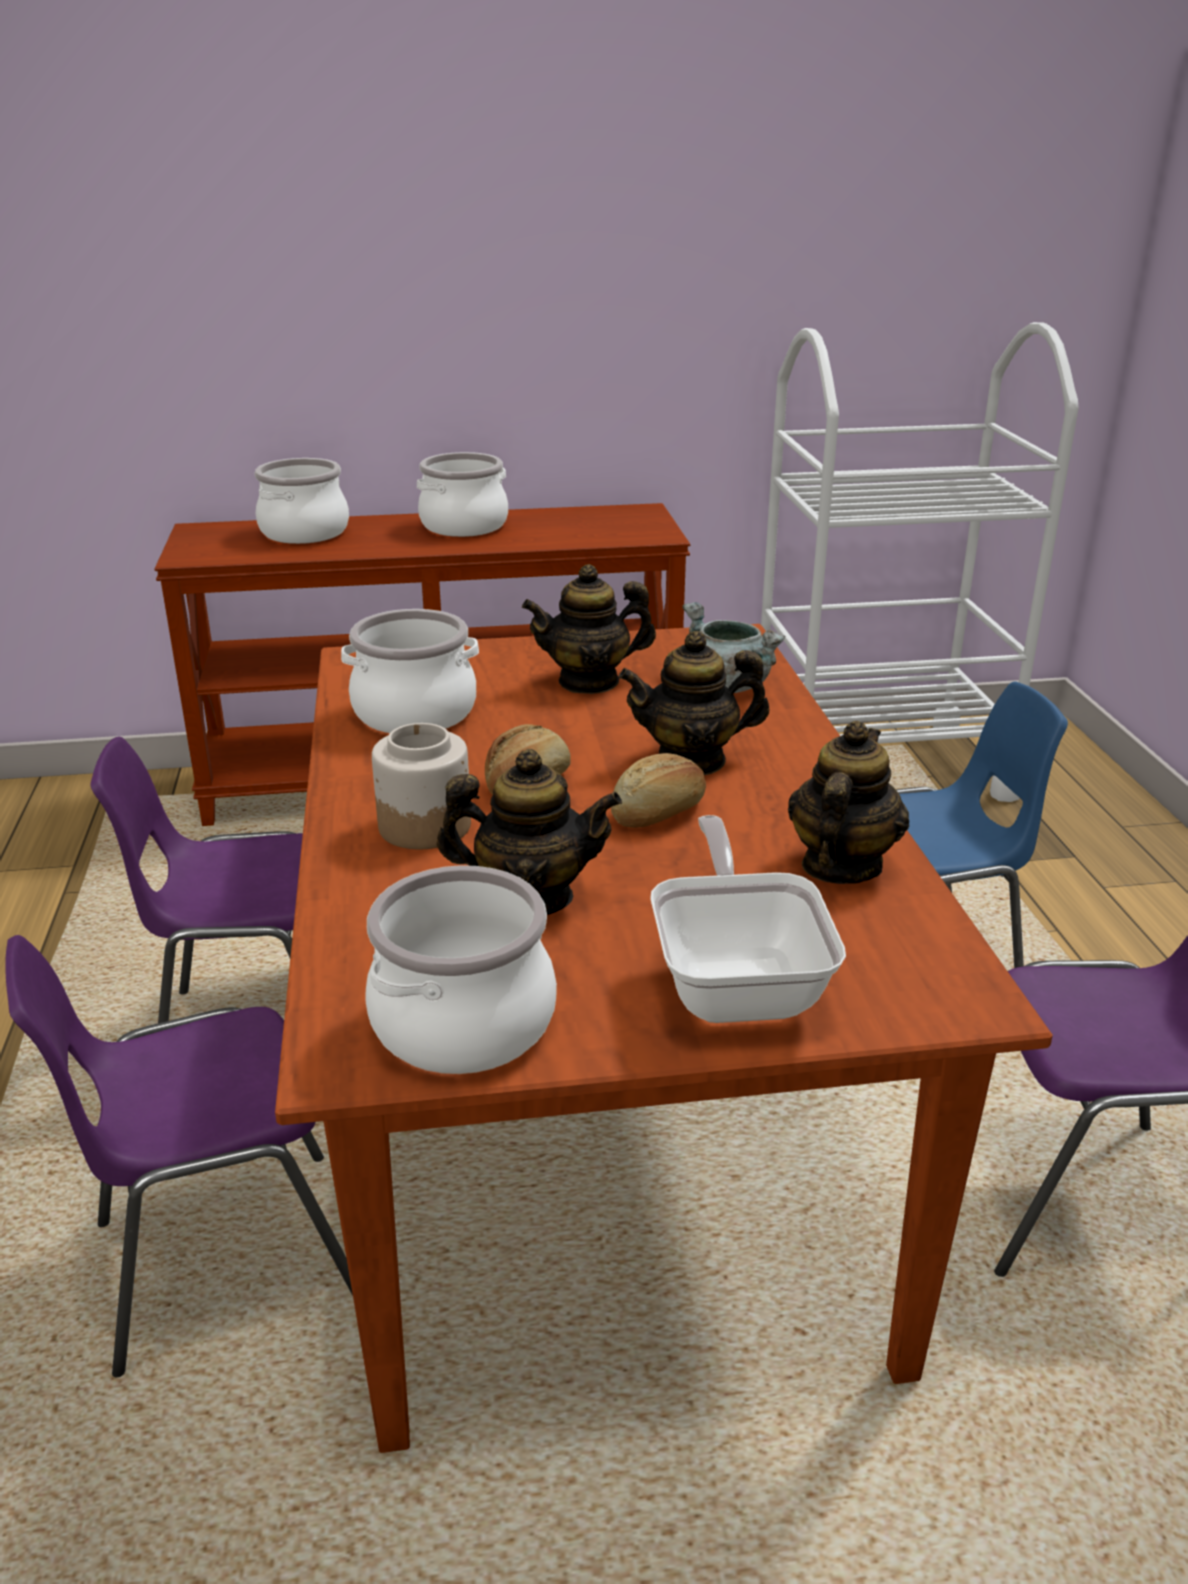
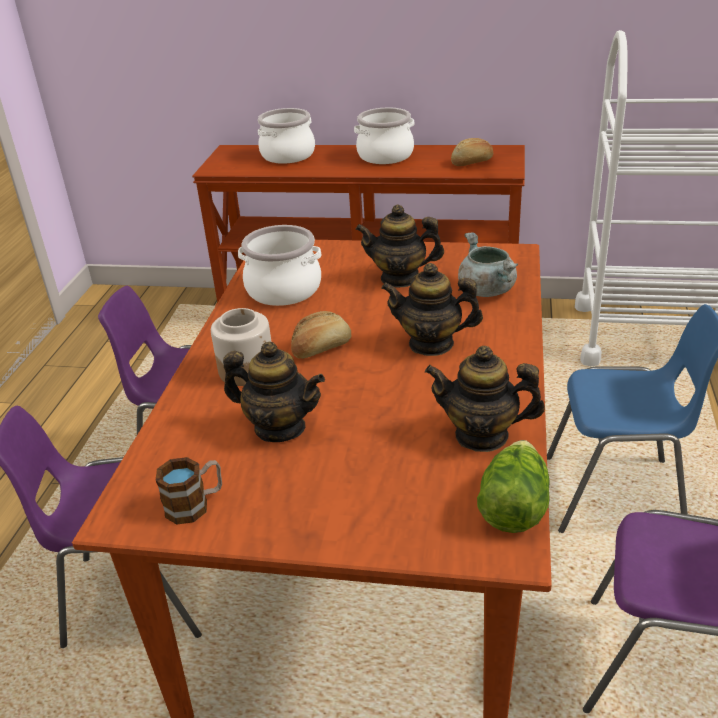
camera: 20 degrees right, 5 degrees up
(462, 1022) = (195, 505): cooking pot -> mug
(660, 812) = (390, 379): bread -> bread (472, 162)
(737, 980) = (368, 506): frying pan -> none
(840, 866) = (482, 435): teapot -> teapot turned 120 degrees counterclockwise
(940, 946) = (513, 505): none -> lettuce

